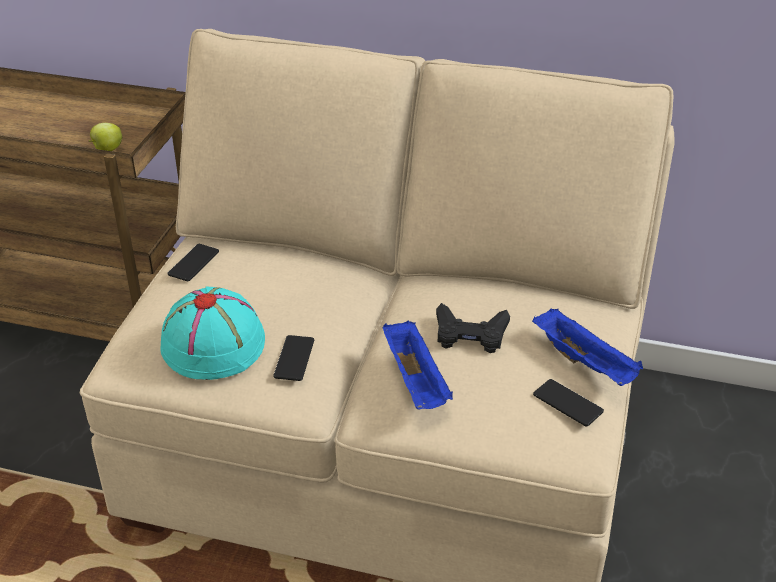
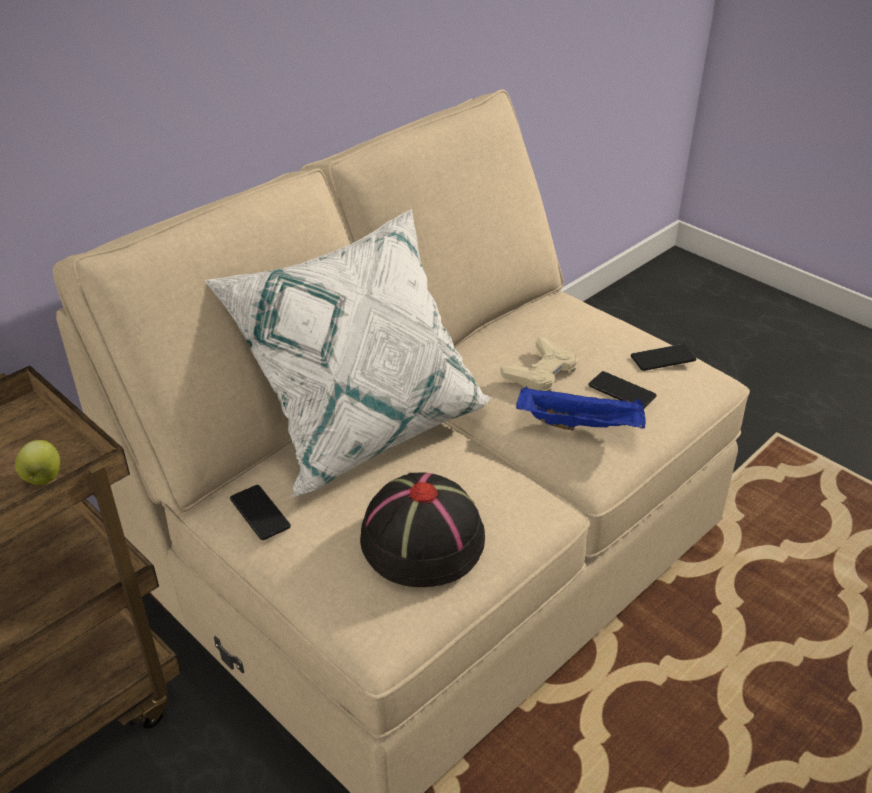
camera: 60 degrees left, 0 degrees up
(214, 344) = (421, 540): turquoise hat -> black hat
(294, 358) = (489, 490): phone -> phone (621, 391)
(326, 269) = (364, 423): none -> white pillow
(470, 334) = (541, 372): black game controller -> beige game controller
(585, 363) = (620, 331): blue tray -> none

